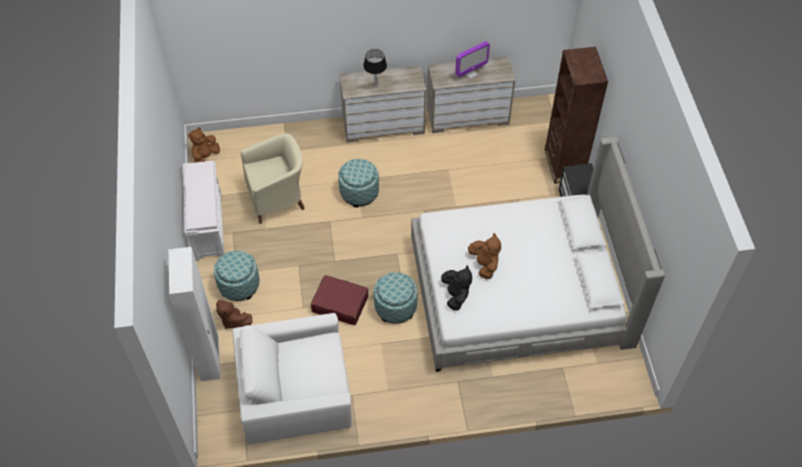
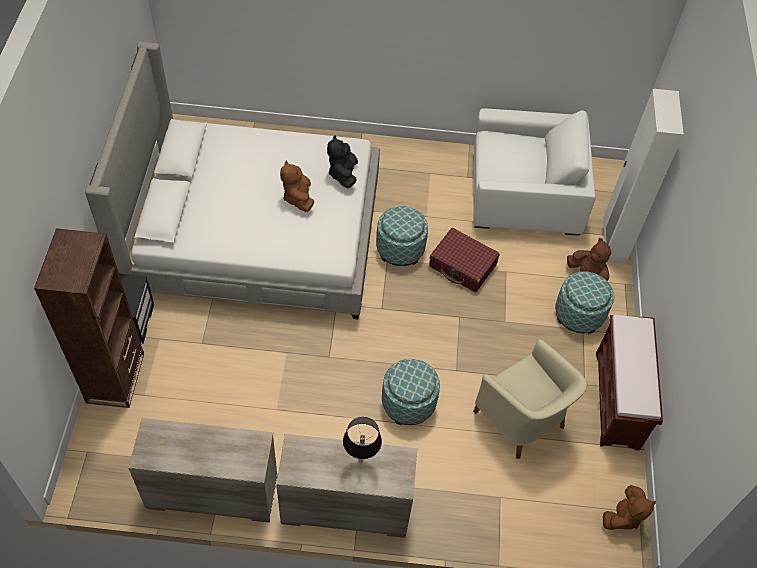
camera: 170 degrees left, 0 degrees up
(208, 226) = (617, 401): white bench -> brown bench
(277, 198) = (521, 420): beige armchair -> beige armchair turned 120 degrees counterclockwise
(470, 74) = (204, 447): monitor -> none

